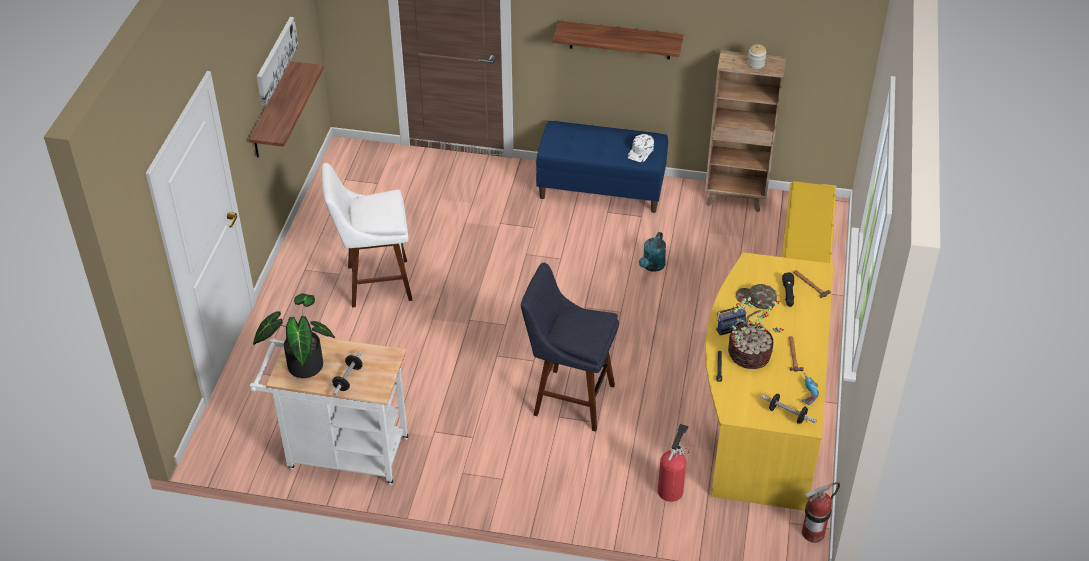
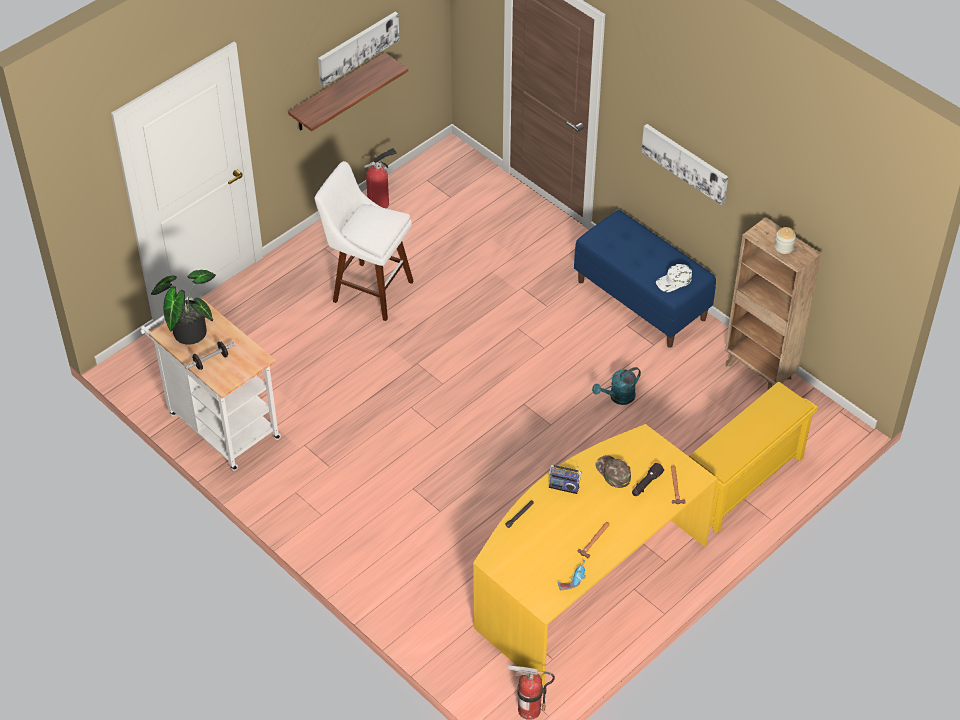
camera: 35 degrees right, 5 degrees up
(568, 398) = (435, 477): blue stool -> none
(620, 40) = (685, 163): shelf -> picture
(671, 489) = (447, 602): fire extinguisher -> fire extinguisher (380, 202)
(750, 355) = (558, 519): potted plant -> none
(787, 414) = (536, 587): dumbbell -> none

